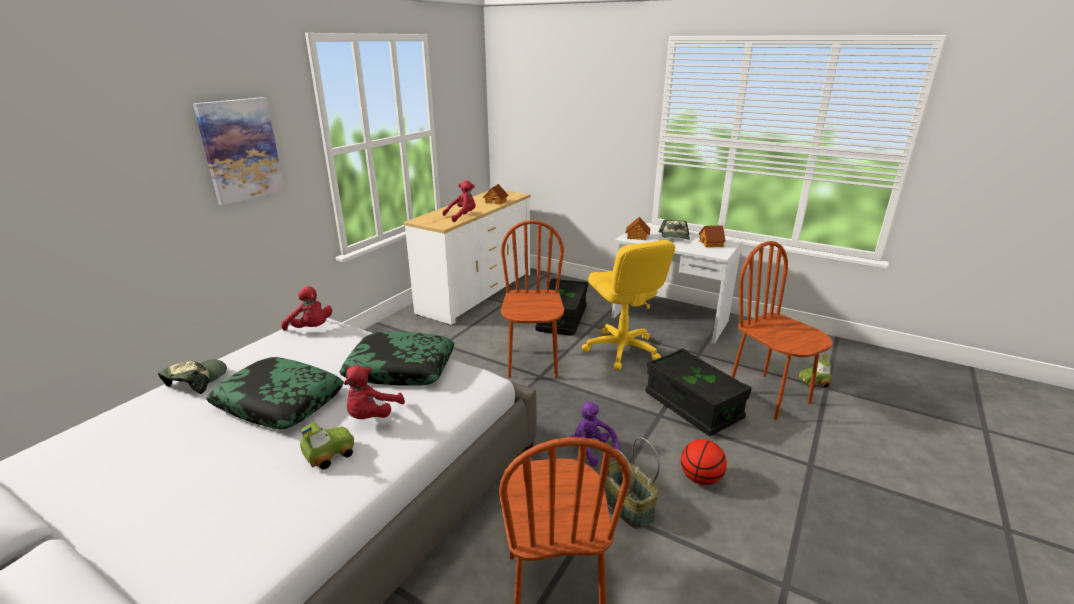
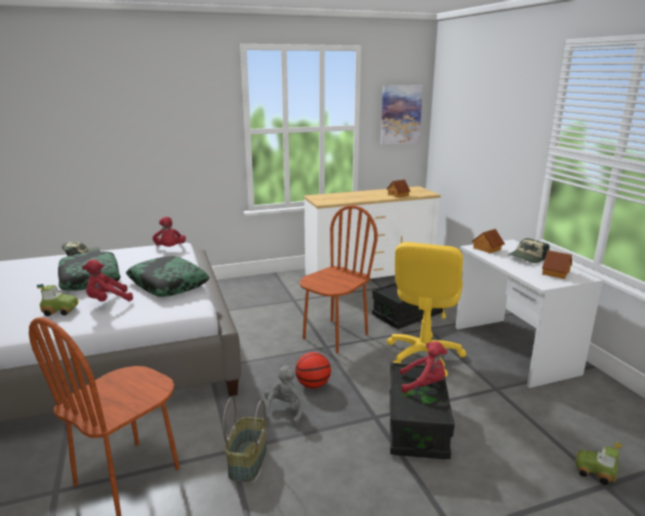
camera: 40 degrees right, 5 degrees down
(240, 150) = (175, 121): picture -> picture (400, 114)
(462, 216) = (349, 200): red plush toy -> red plush toy (424, 384)
(591, 449) = (284, 411): purple plush toy -> grey plush toy
(700, 478) = (331, 479): basketball -> basketball (313, 385)
(769, 396) = (513, 457): brown chair -> none

